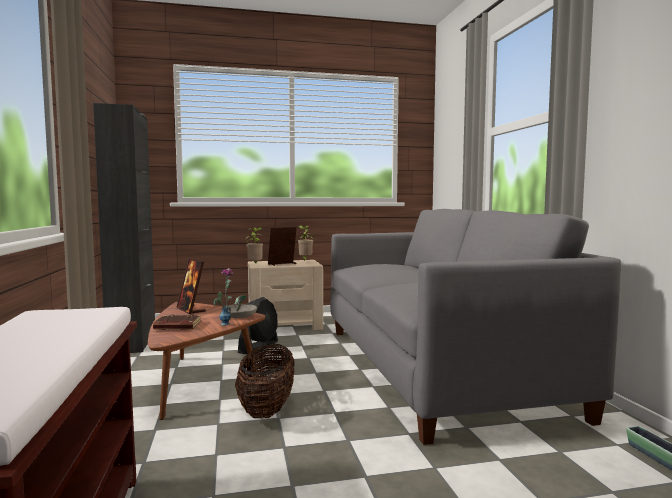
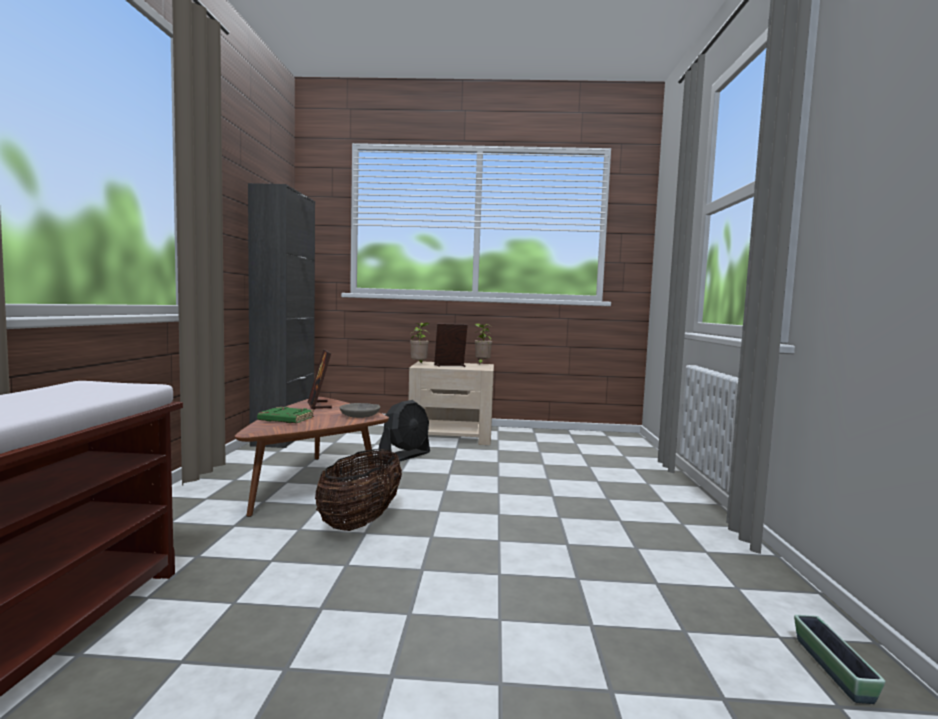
camera: 15 degrees right, 0 degrees up
(177, 326) = (285, 419): brown book -> green book
(231, 325) = (340, 423): vase -> none
(434, 367) = (591, 502): grey sofa -> none

